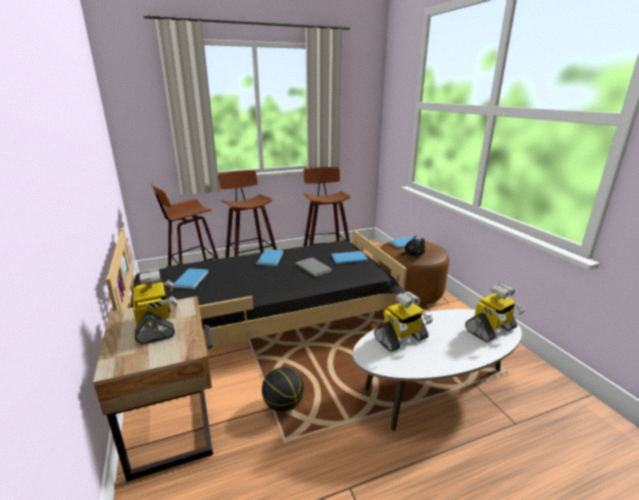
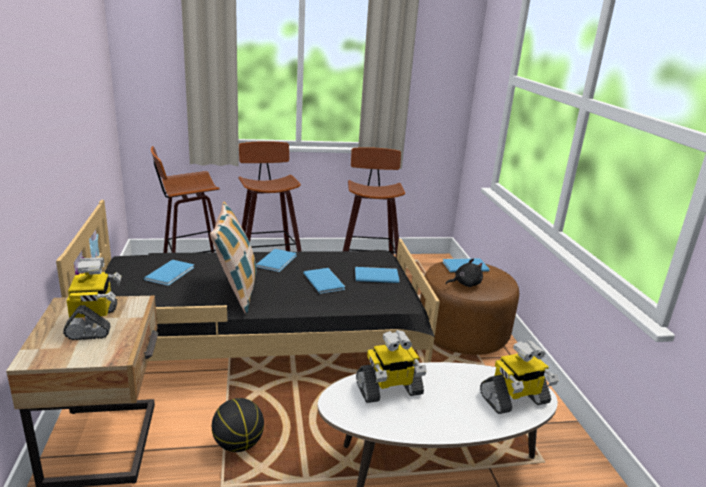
camera: 10 degrees right, 0 degrees up
(250, 285) = (236, 291): none -> pillow
(313, 267) = (324, 281): grey book -> blue book

